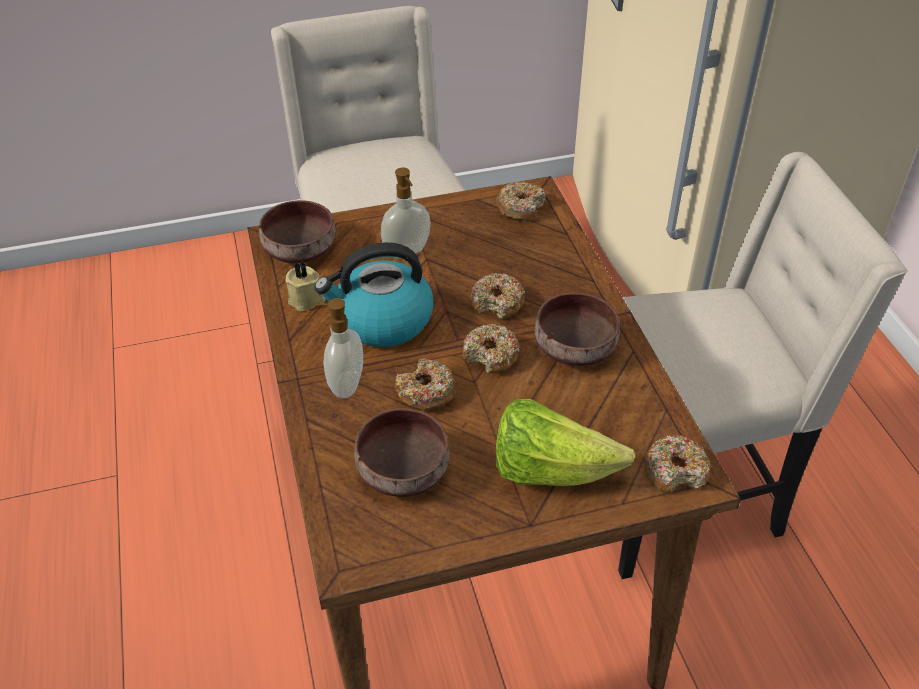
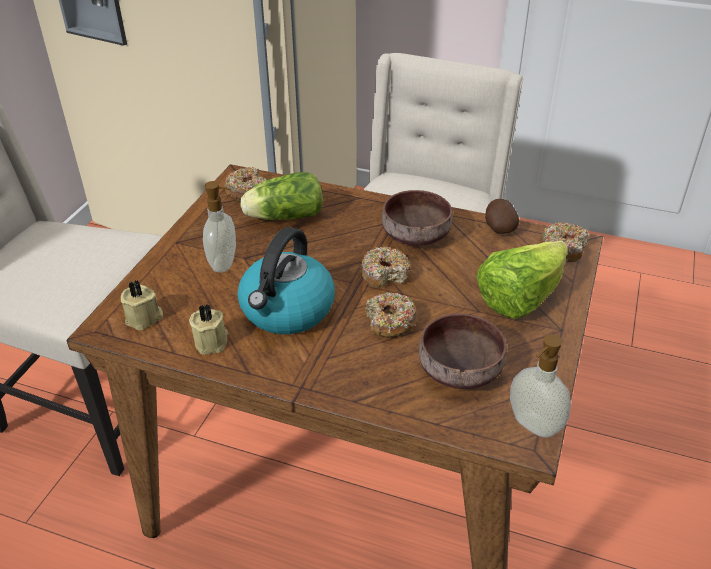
camera: 55 degrees left, 5 degrees down
(302, 249) = (144, 318): brown bowl -> beige candle
(345, 384) = (337, 362): soap dispenser -> soap dispenser (533, 425)
(497, 303) = (334, 247): donut -> none
(507, 249) = (282, 216): none -> lettuce
(655, 403) = (498, 228): none -> potato

